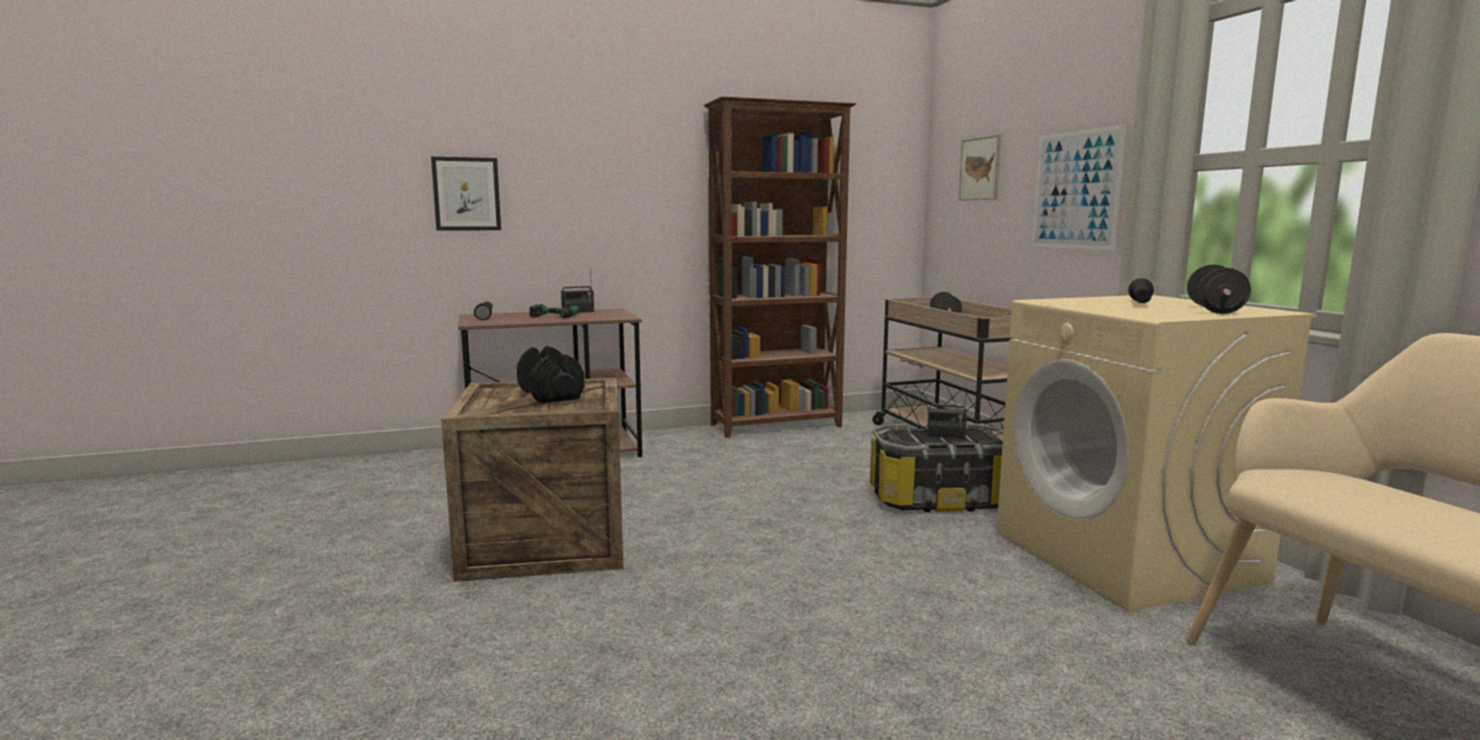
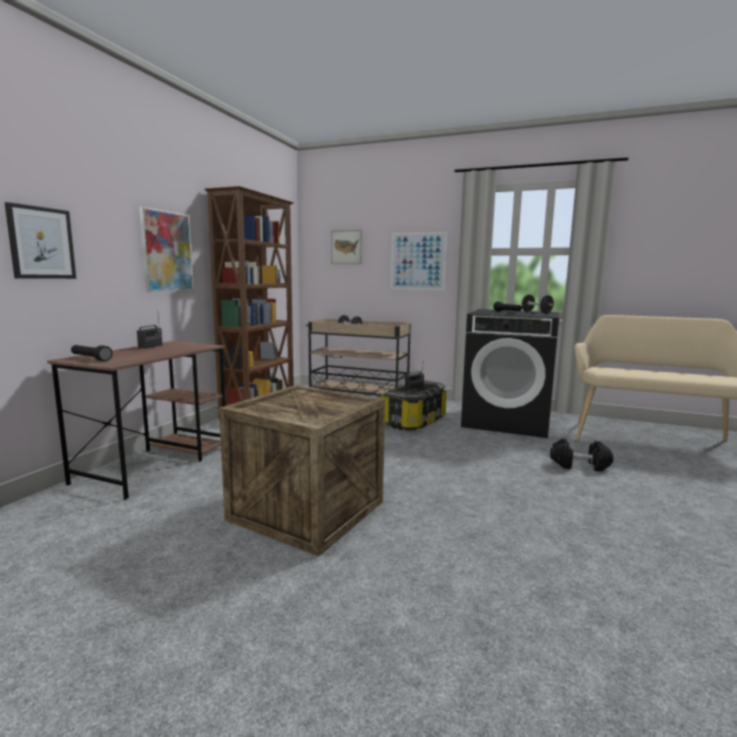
camera: 50 degrees left, 0 degrees up
(551, 318) = (155, 352): power drill -> none
(551, 394) = (306, 401): black dumbbell -> black dumbbell (579, 465)
(633, 194) = (167, 251): none -> picture
(1127, 557) = (507, 421): beige washing machine -> black washing machine

